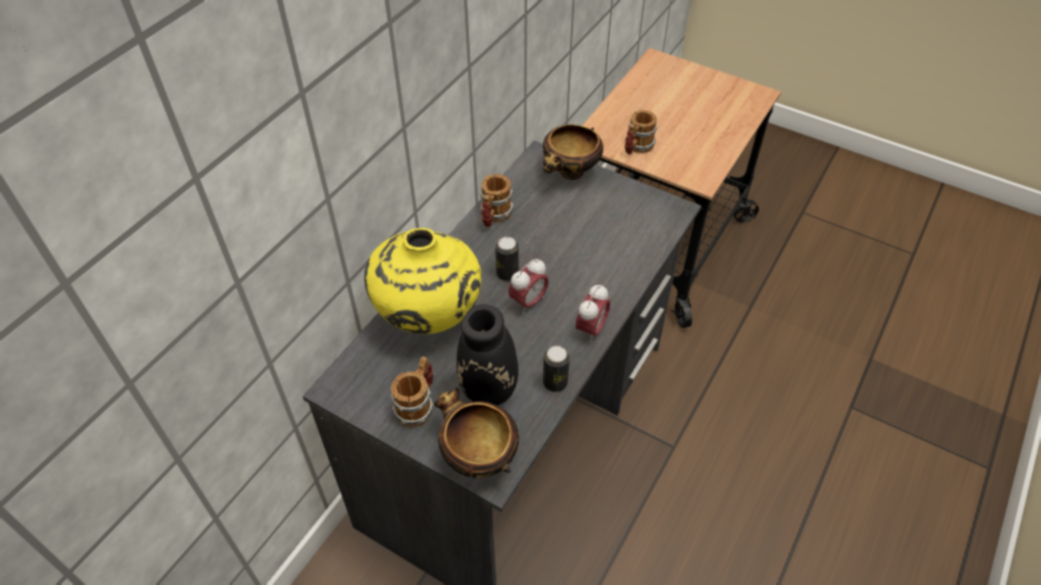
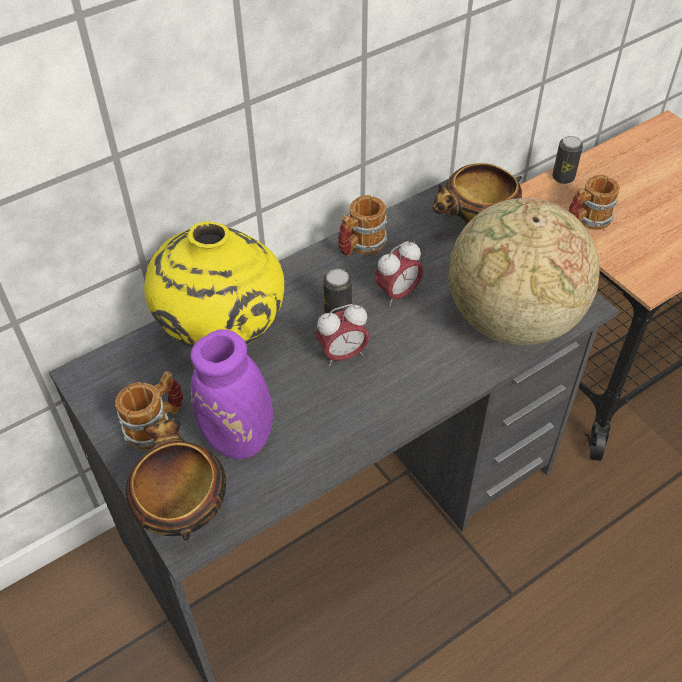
camera: 25 degrees right, 0 degrees up
(493, 390) = (244, 440): black vase -> purple vase
(555, 382) = (319, 458): can -> can (563, 177)
(591, 329) = (397, 412): alarm clock -> alarm clock (397, 294)
(633, 236) = (511, 320): none -> globe

